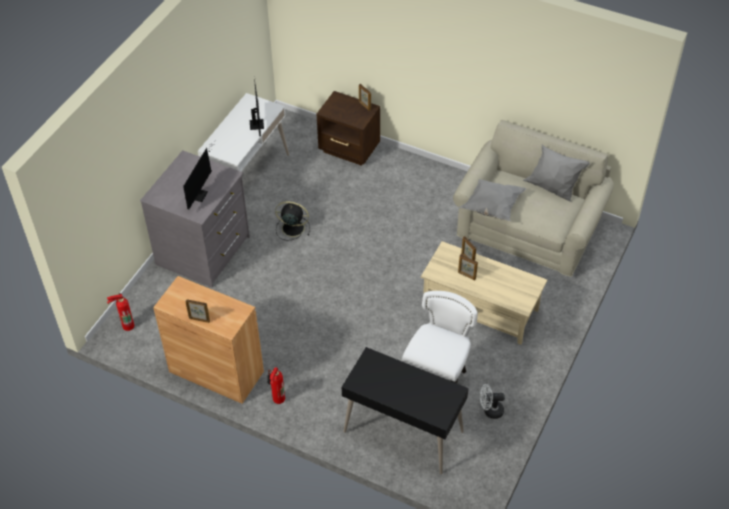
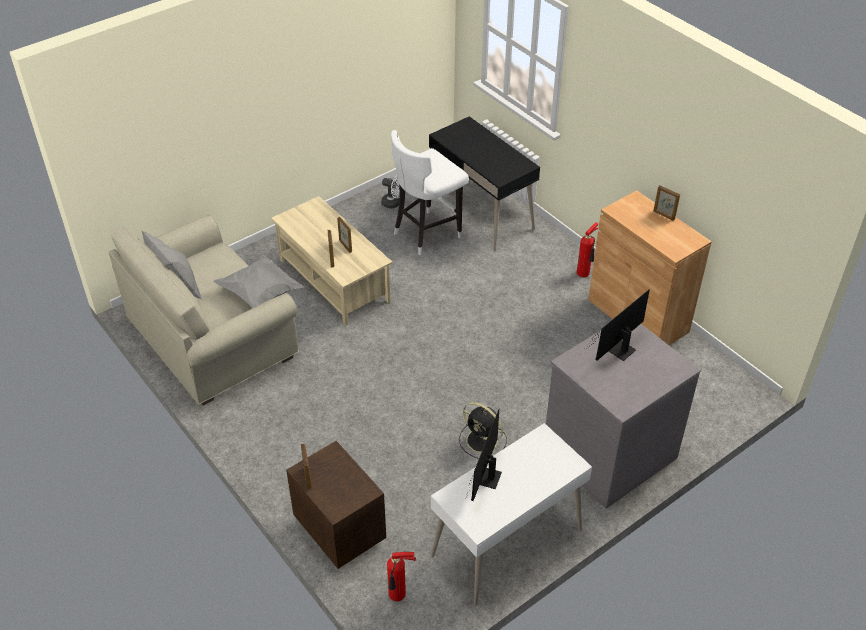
camera: 155 degrees left, 5 degrees down
(127, 325) = (728, 395): fire extinguisher -> fire extinguisher (398, 595)

